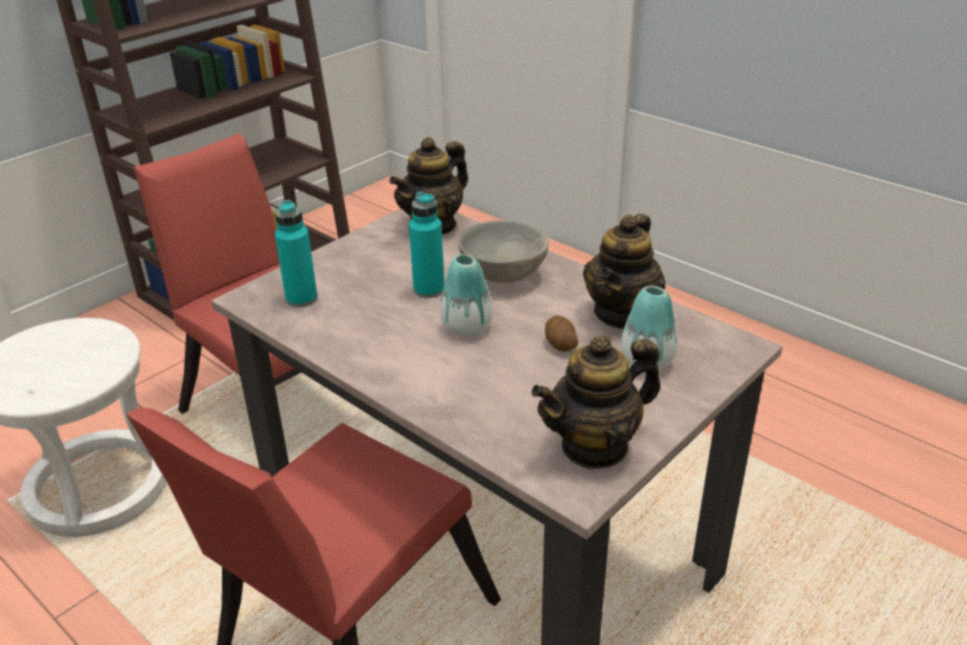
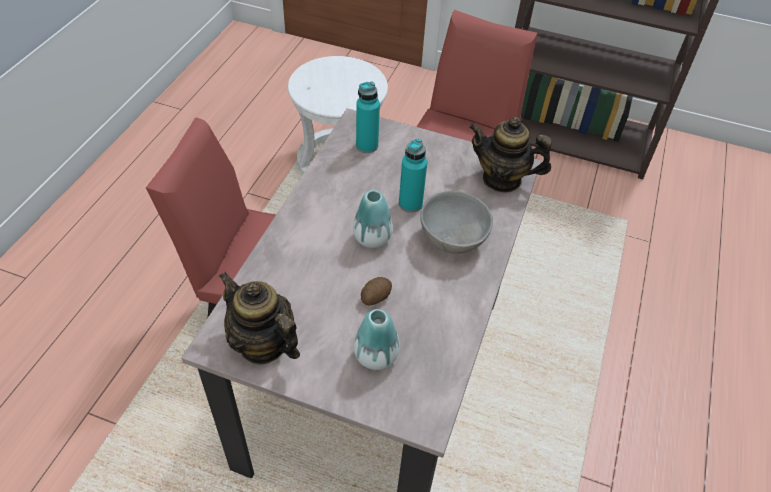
camera: 65 degrees right, 15 degrees up
(622, 313) = (436, 327): teapot -> none

